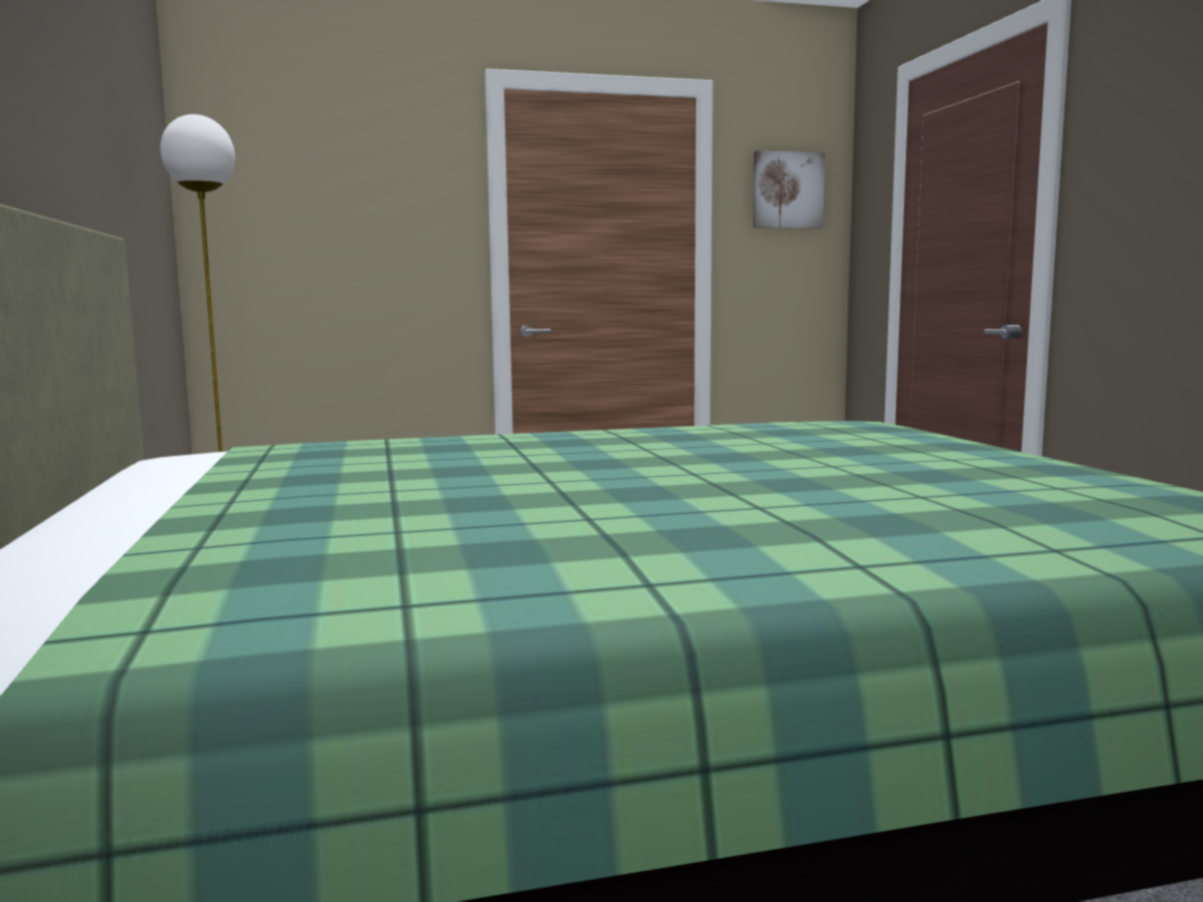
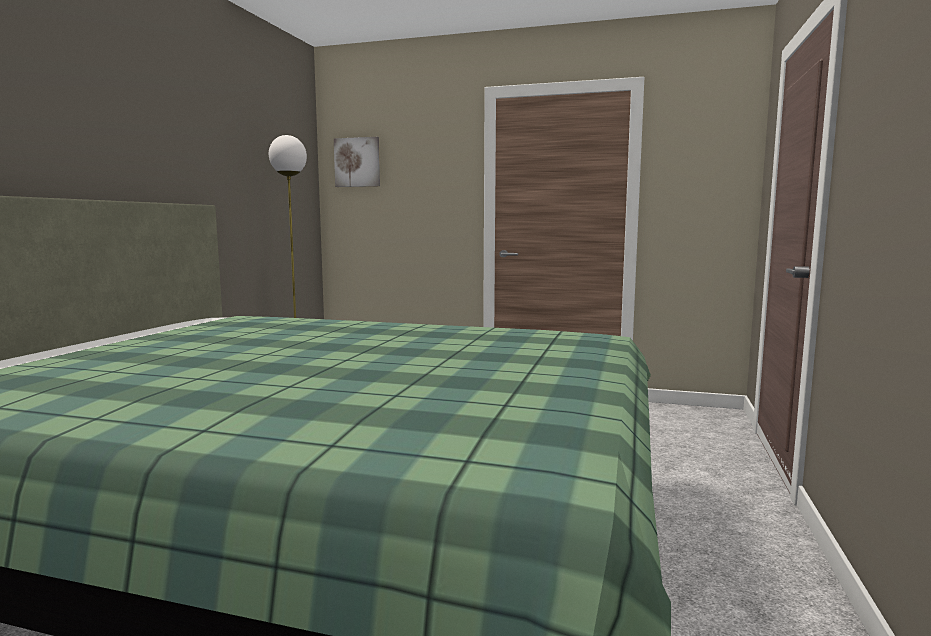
camera: 30 degrees right, 0 degrees up
(787, 190) = (704, 153): picture -> picture (357, 162)

